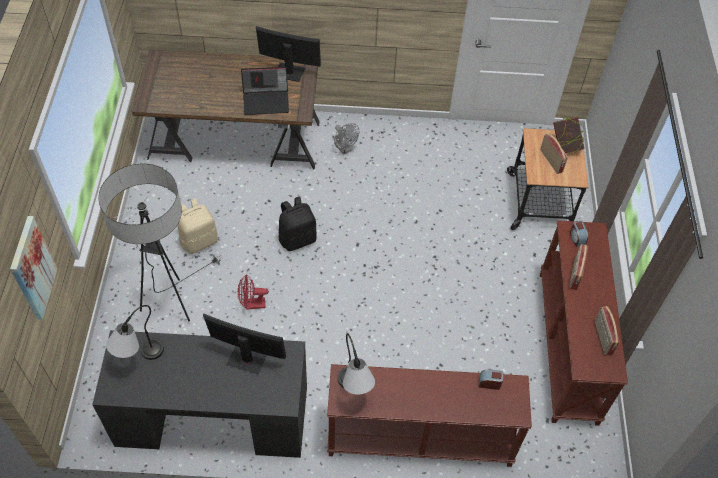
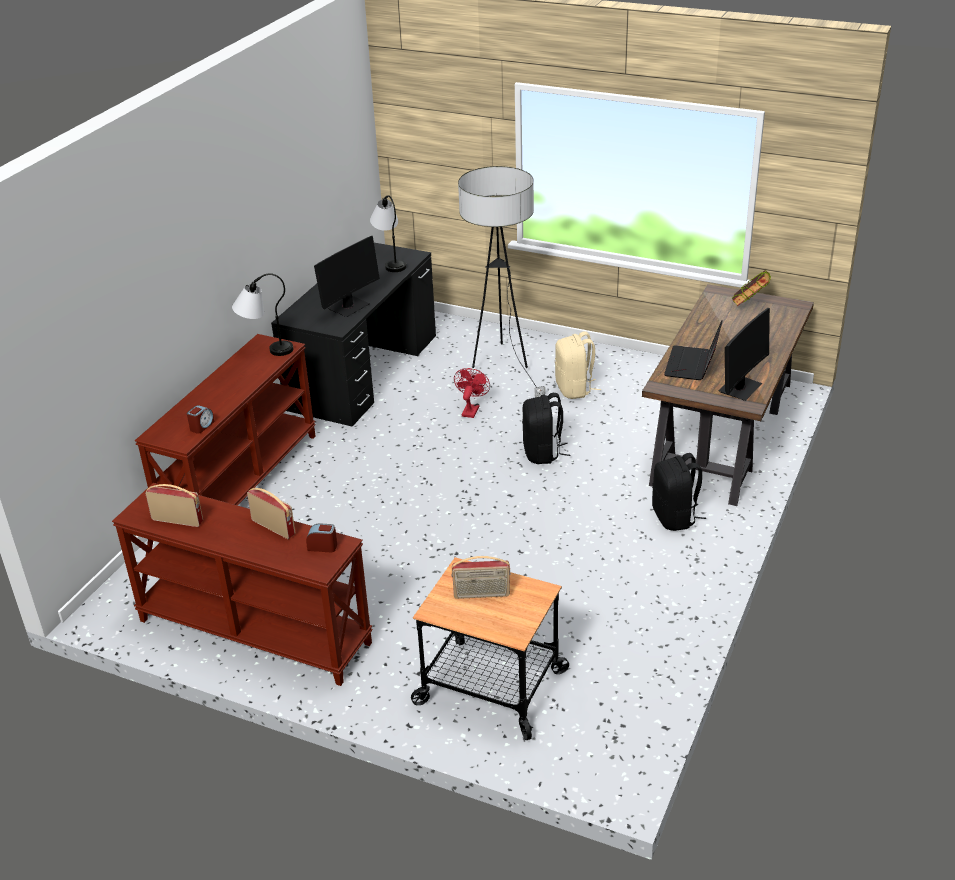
camera: 115 degrees right, 20 degrees down
(32, 268) = (449, 145): picture -> none
(344, 149) = (675, 517): grey fan -> black backpack
(565, 146) = (502, 619): book -> book (749, 305)

